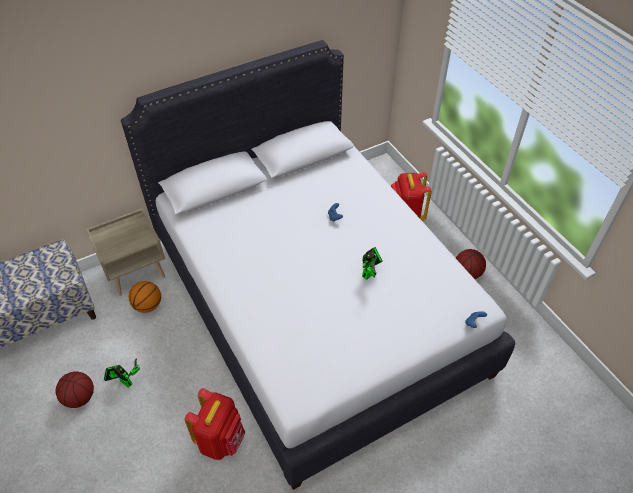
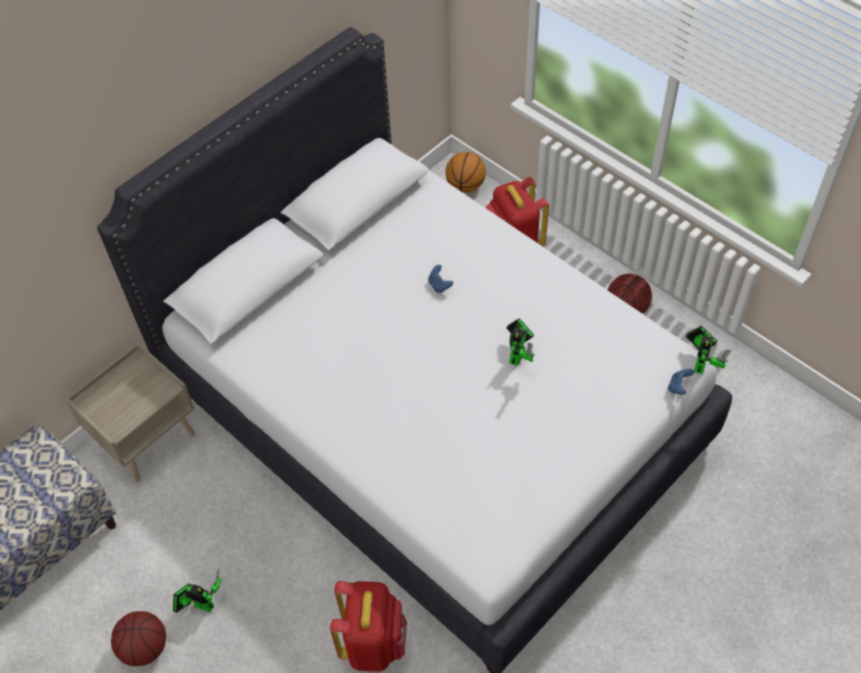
camera: 15 degrees left, 5 degrees up
(148, 305) = (188, 484): basketball -> basketball (465, 186)
(495, 311) = (700, 362): none -> toy robot

